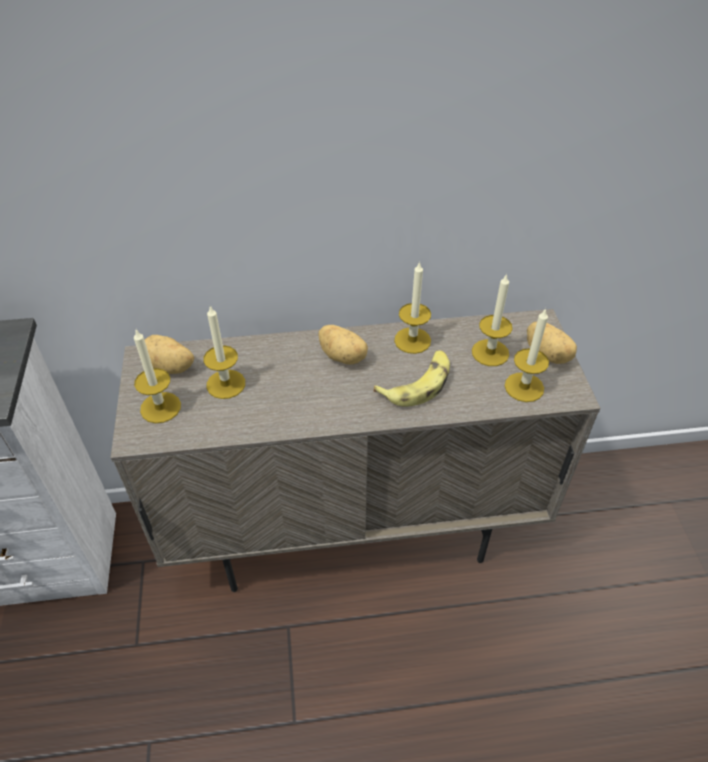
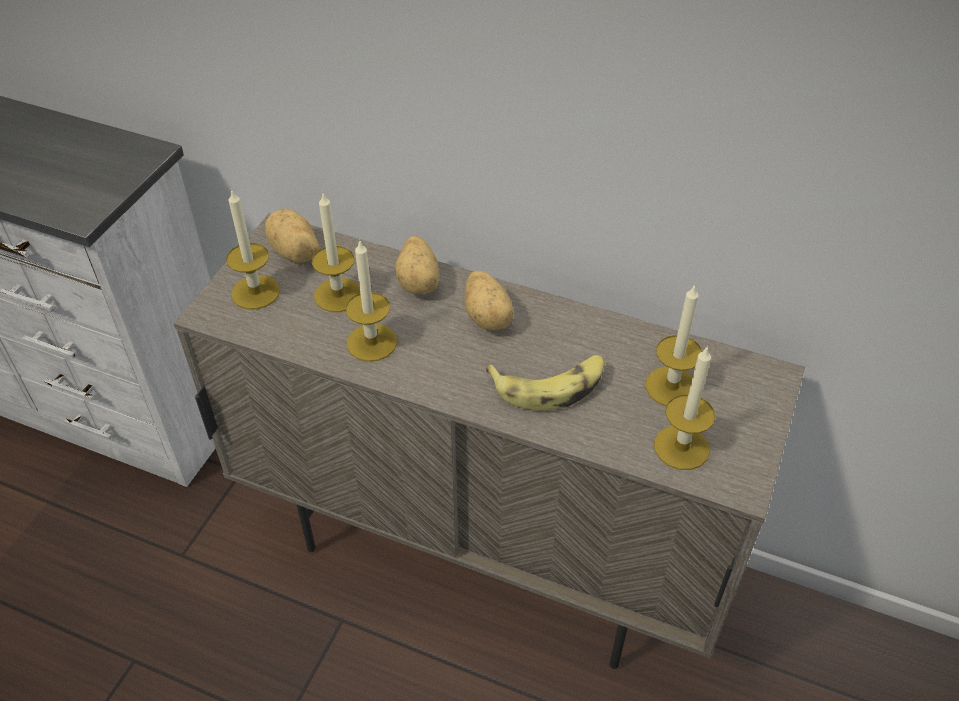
camera: 30 degrees right, 0 degrees up
(412, 340) = (585, 332): candle -> candle (371, 342)
(548, 354) = (747, 421): potato -> potato (419, 282)

